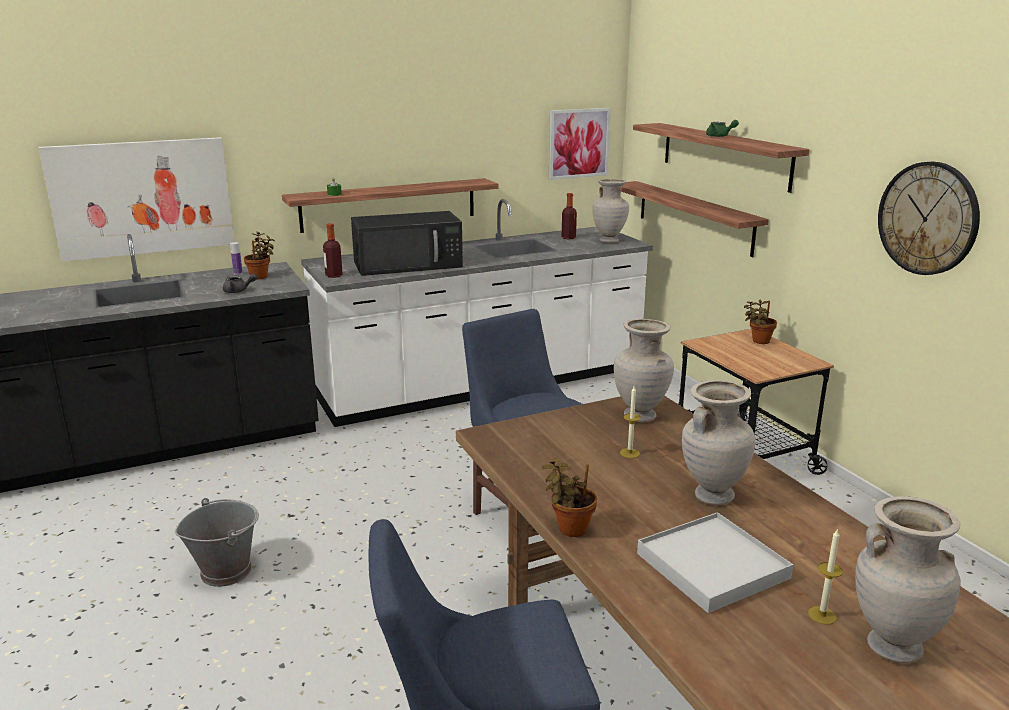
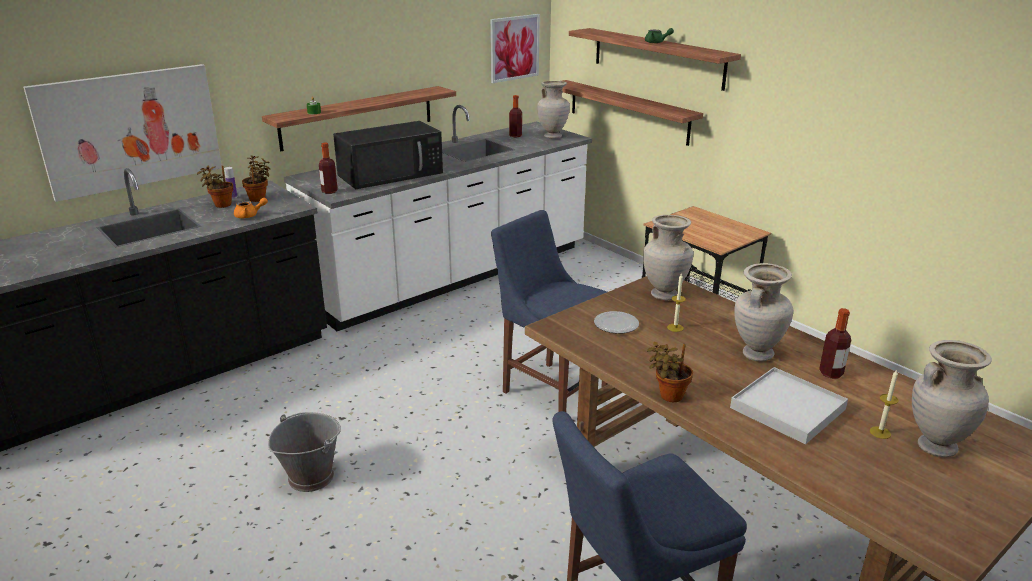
camera: 15 degrees left, 5 degrees up
(238, 291) = (249, 215): grey teapot -> orange teapot
(560, 441) = (615, 325): none -> plate
(758, 341) = (704, 217): potted plant -> potted plant (221, 205)
(798, 532) = (831, 373): none -> bottle
(928, 218) = (849, 111): wall clock -> none

